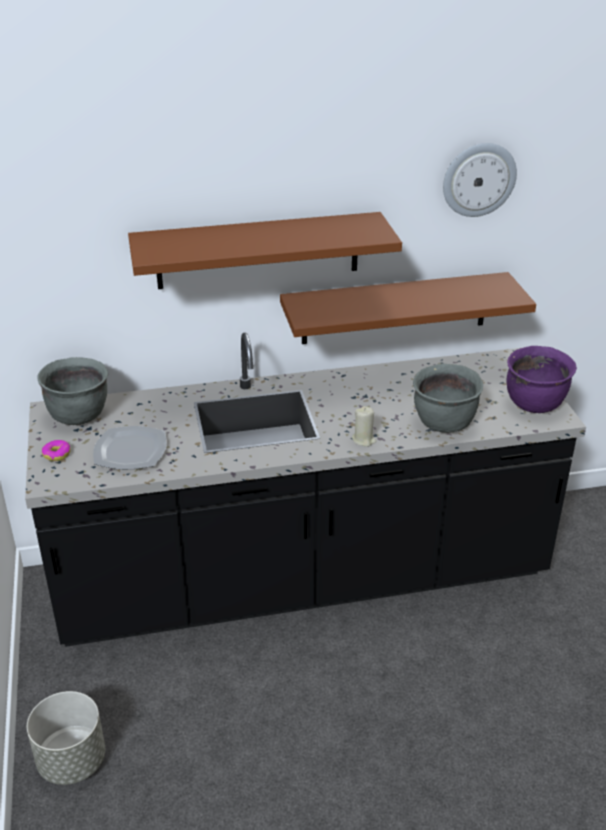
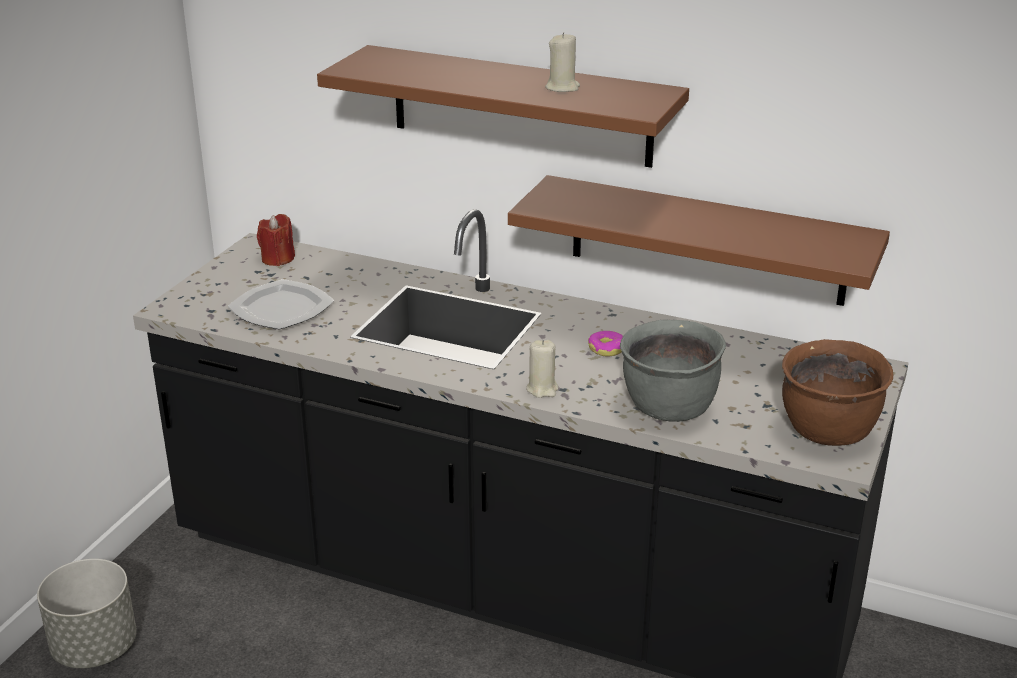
camera: 35 degrees right, 5 degrees down
(57, 454) = (211, 287): donut -> donut (607, 349)
(79, 415) = (277, 259): grey cooking pot -> red candle
(311, 232) = (562, 87): none -> beige candle
(478, 179) = (842, 70): wall clock -> none
(535, 404) = (828, 432): purple cooking pot -> brown cooking pot

